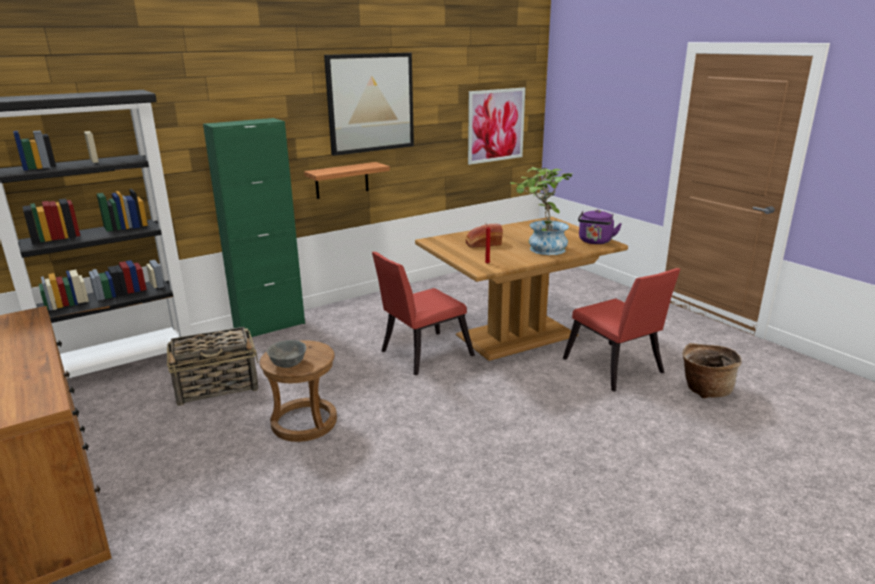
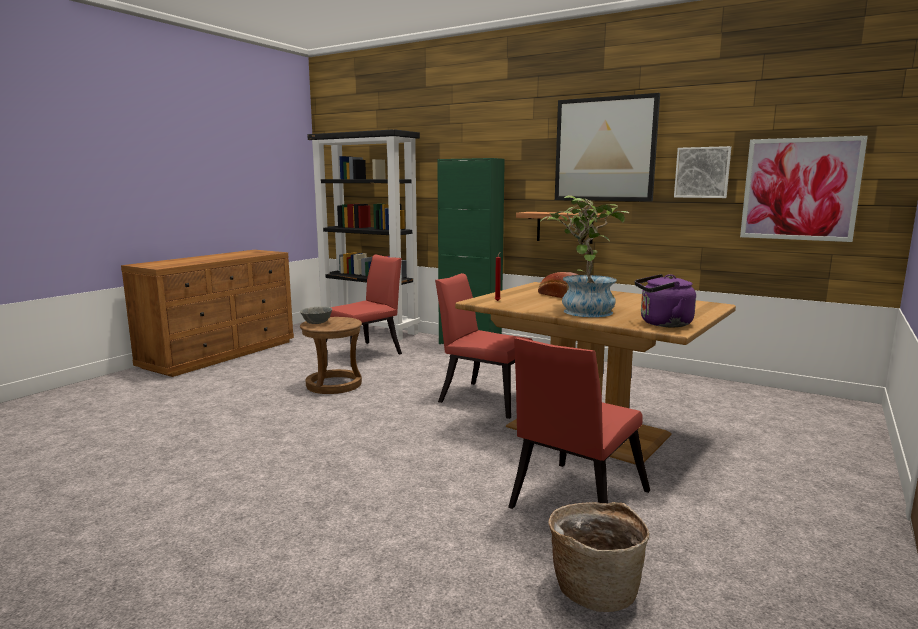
camera: 65 degrees right, 10 degrees down
(218, 386) = (365, 354): basket -> red chair
(442, 118) = (702, 172): none -> picture

